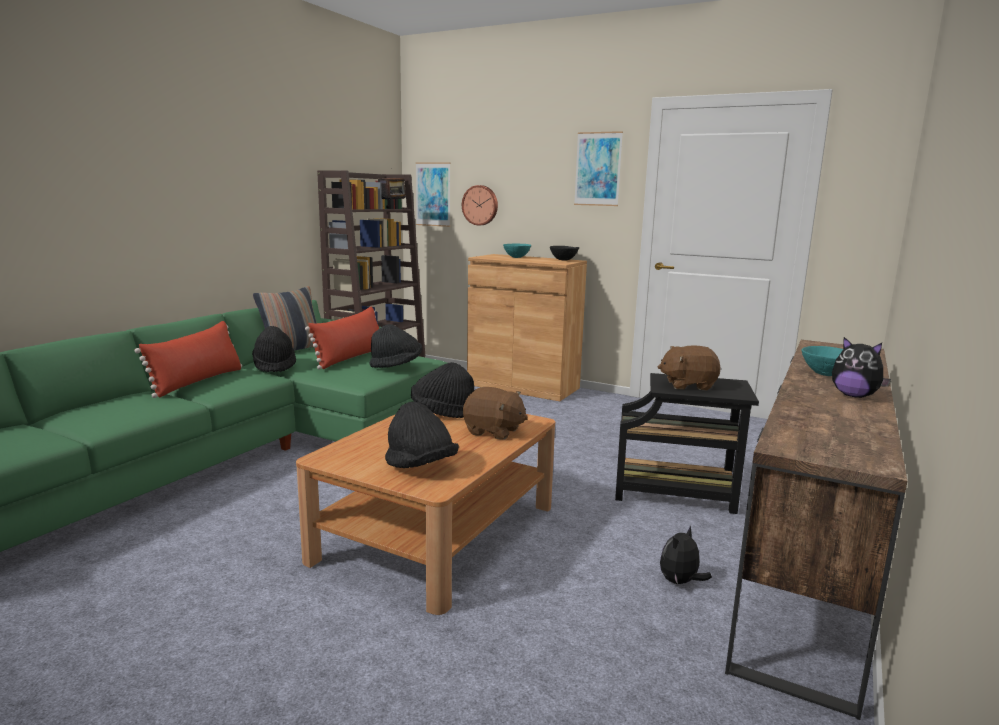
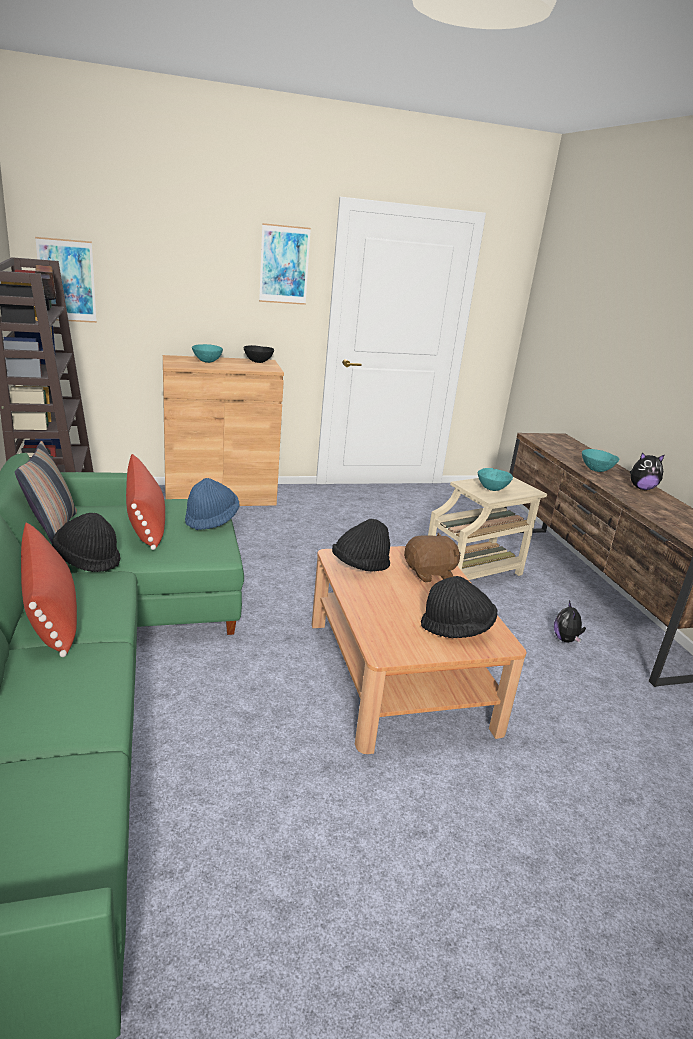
camera: 45 degrees left, 10 degrees up
(396, 365) = (211, 520): black hat -> blue hat
(480, 205) = (140, 297): wall clock -> none
(677, 494) = (475, 571): black side table -> beige side table
(688, 385) = (492, 489): brown plush toy -> turquoise bowl

